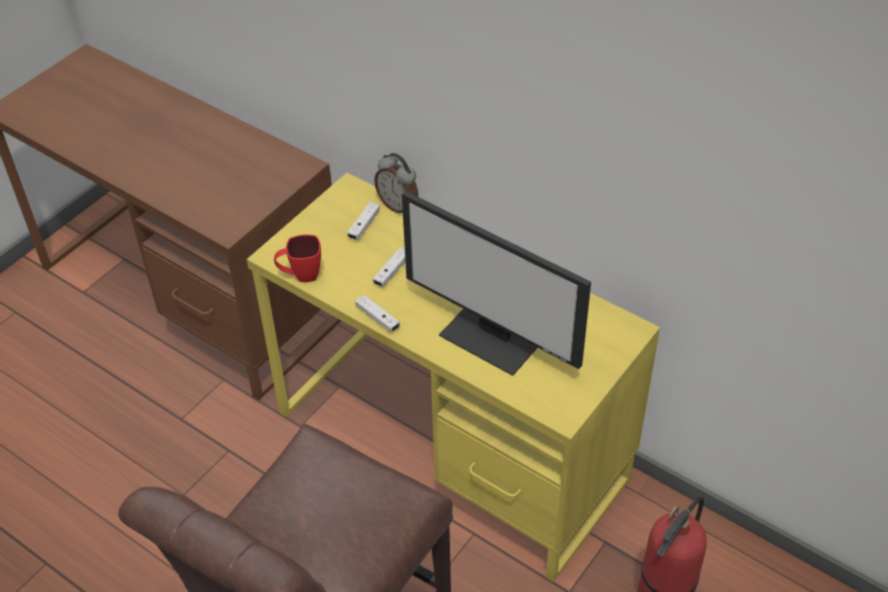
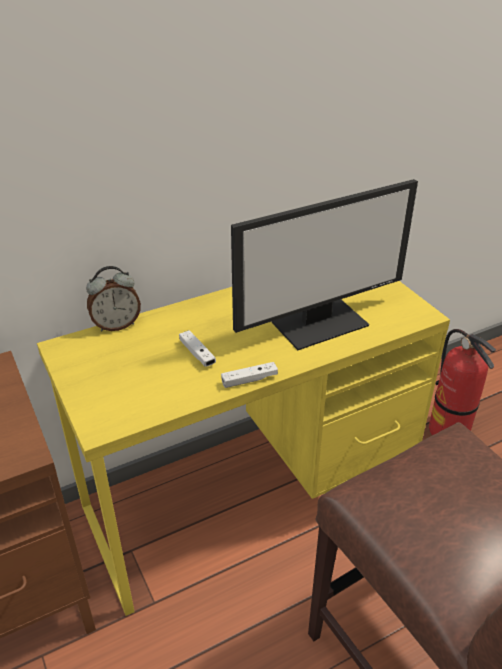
camera: 65 degrees left, 10 degrees down
(300, 275) = (148, 415): red mug -> none
(364, 225) = (121, 353): white game controller -> none

